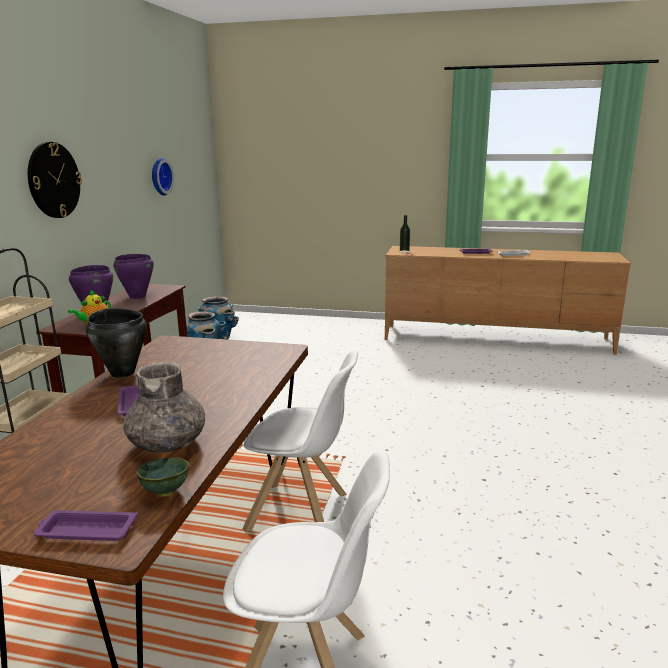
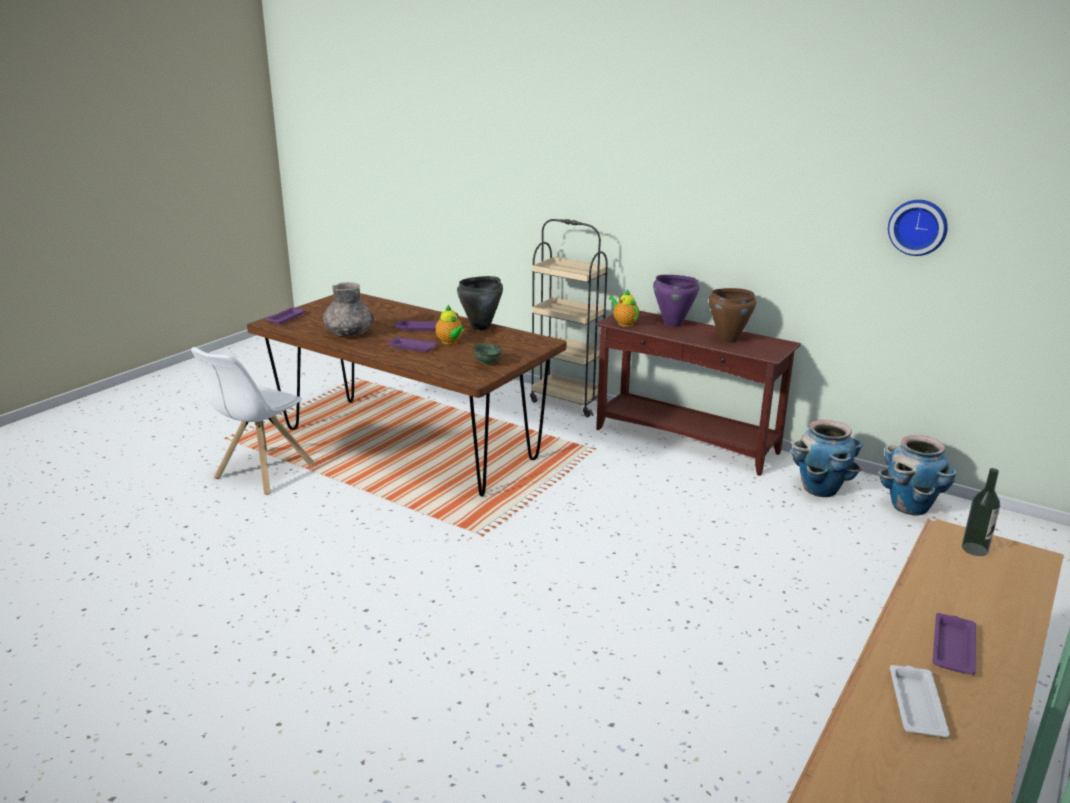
camera: 110 degrees right, 5 degrees up
(54, 180) = (693, 185): wall clock -> none
(137, 297) = (727, 339): purple cooking pot -> brown cooking pot
(164, 492) = (296, 331): green bowl -> green bowl (487, 363)
(183, 377) = (450, 342): none -> teapot
(210, 391) = (413, 347): none -> purple tray
(302, 512) = (411, 497): white chair -> none

